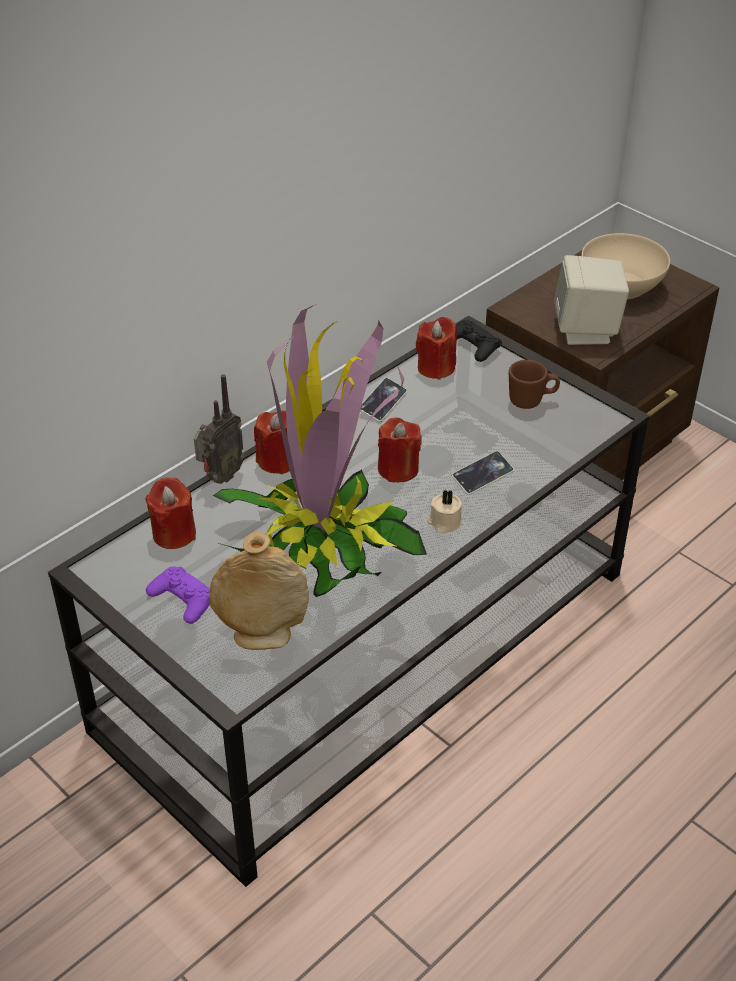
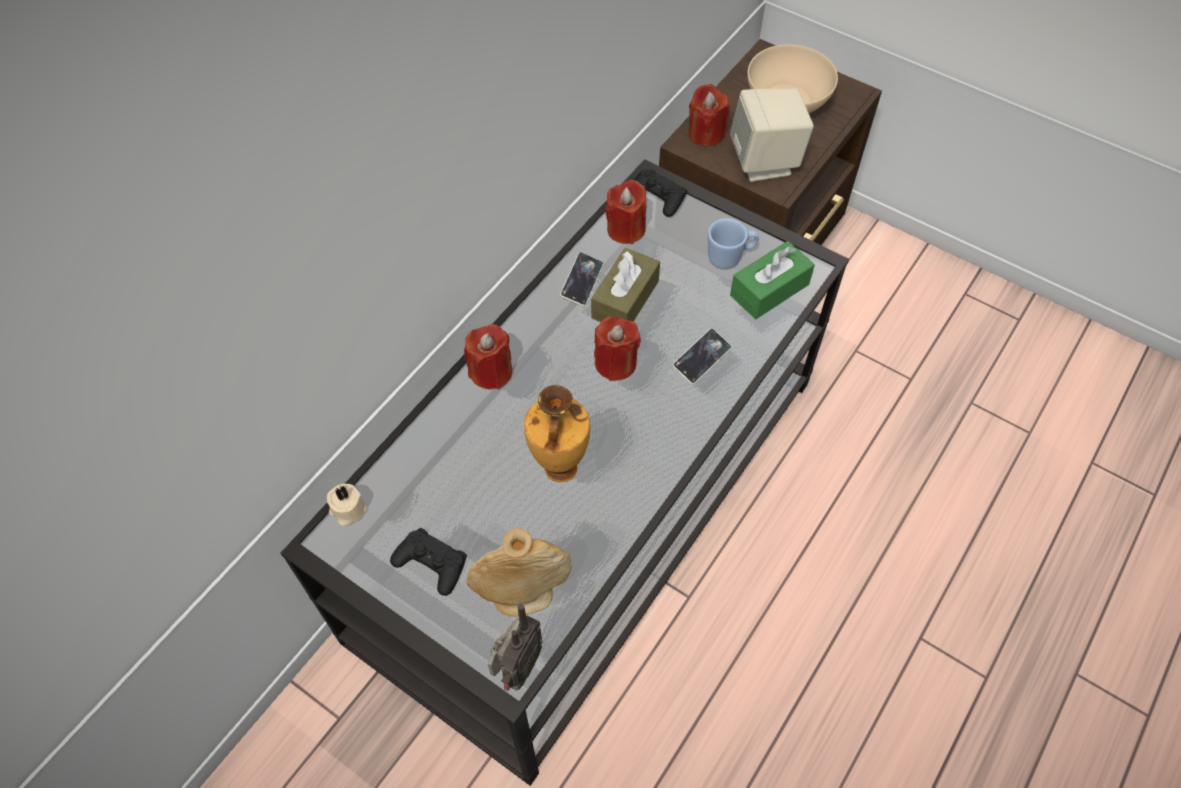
camera: 10 degrees left, 15 degrees up
(174, 534) = (403, 481): red candle -> red candle (706, 133)
(183, 599) = (431, 563): purple game controller -> black game controller
(220, 477) = (435, 402): radio -> radio (517, 669)
(322, 544) = (559, 470): potted plant -> vase
(420, 421) = (625, 299): none -> brown tissue box
(444, 522) = (676, 423): beige candle -> beige candle (348, 510)
(531, 401) = (730, 257): brown mug -> blue mug
(563, 430) = (769, 290): none -> green tissue box

